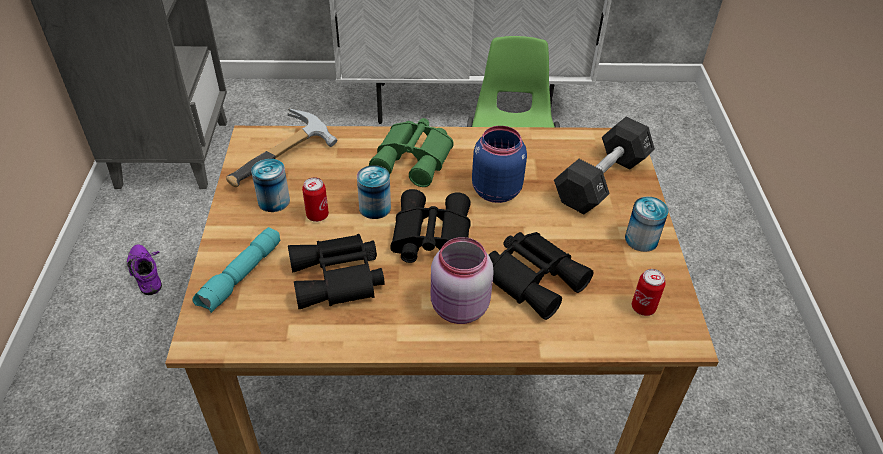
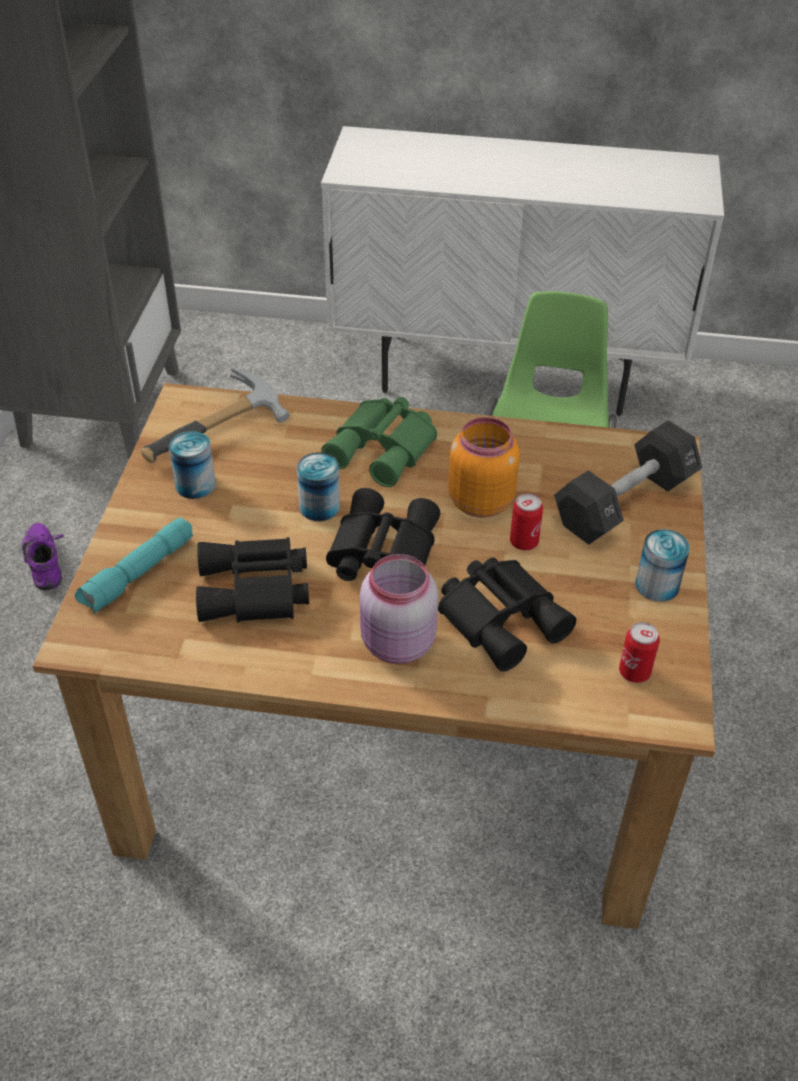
camera: 10 degrees right, 0 degrees up
(317, 215) = (245, 509): can -> can (524, 542)
(495, 190) = (480, 500): blue jar -> orange jar

